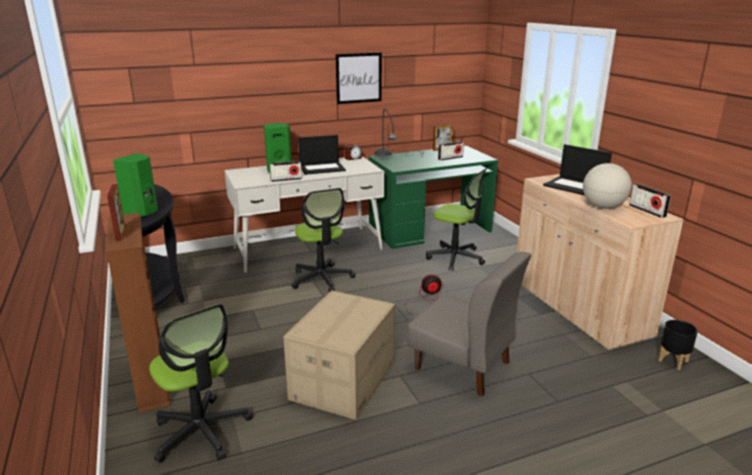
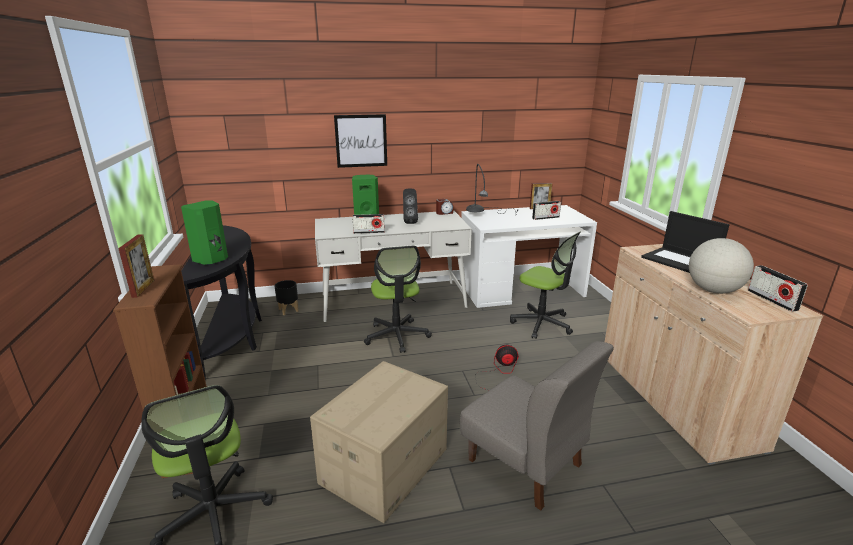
camera: 10 degrees right, 0 degrees up
(322, 168) = (409, 222): laptop -> black speaker
(358, 78) = (454, 131): picture -> picture (361, 141)
(429, 229) = (520, 289): green desk -> white desk
(673, 361) = (794, 491): black planter -> black planter (288, 310)

